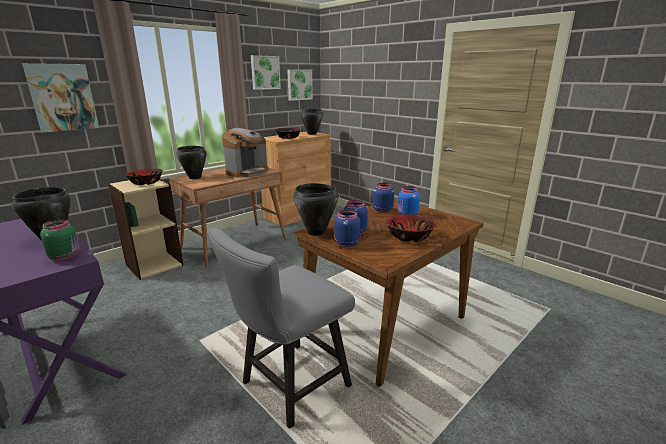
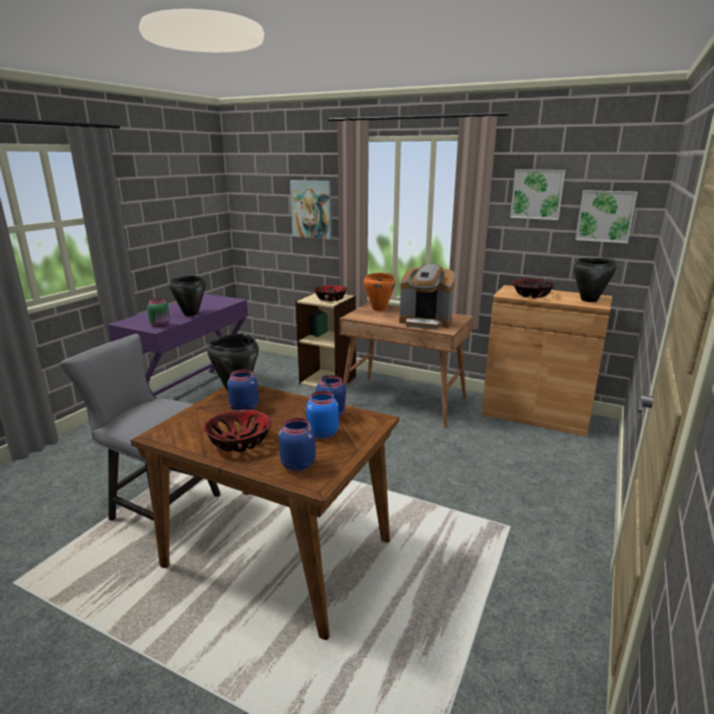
camera: 70 degrees right, 0 degrees up
(194, 177) = (378, 309): black cooking pot -> orange cooking pot
(346, 244) = (206, 409): blue jar -> blue jar (297, 464)

